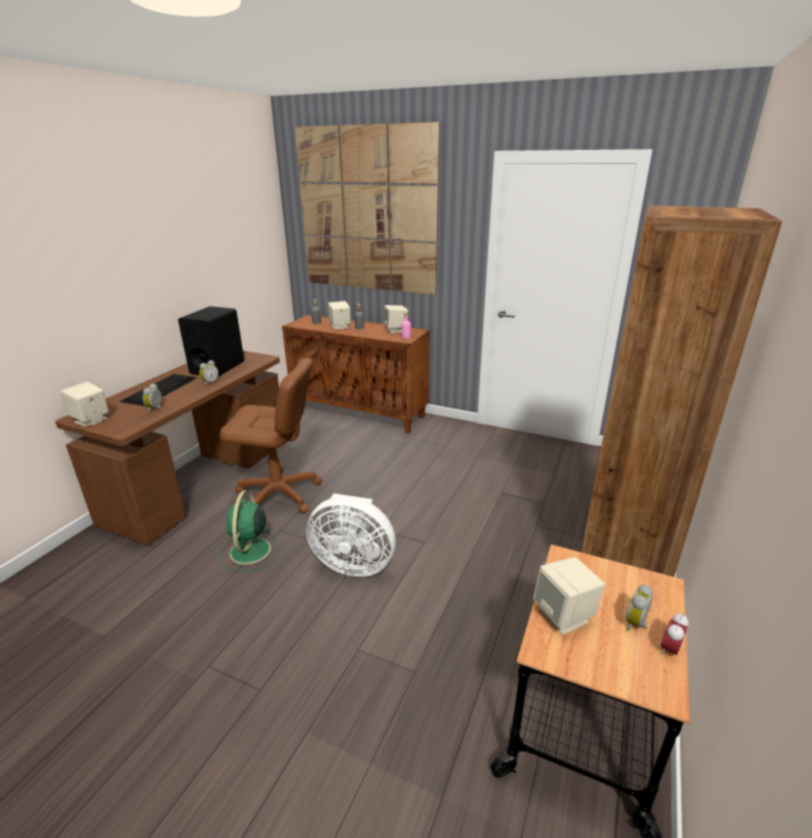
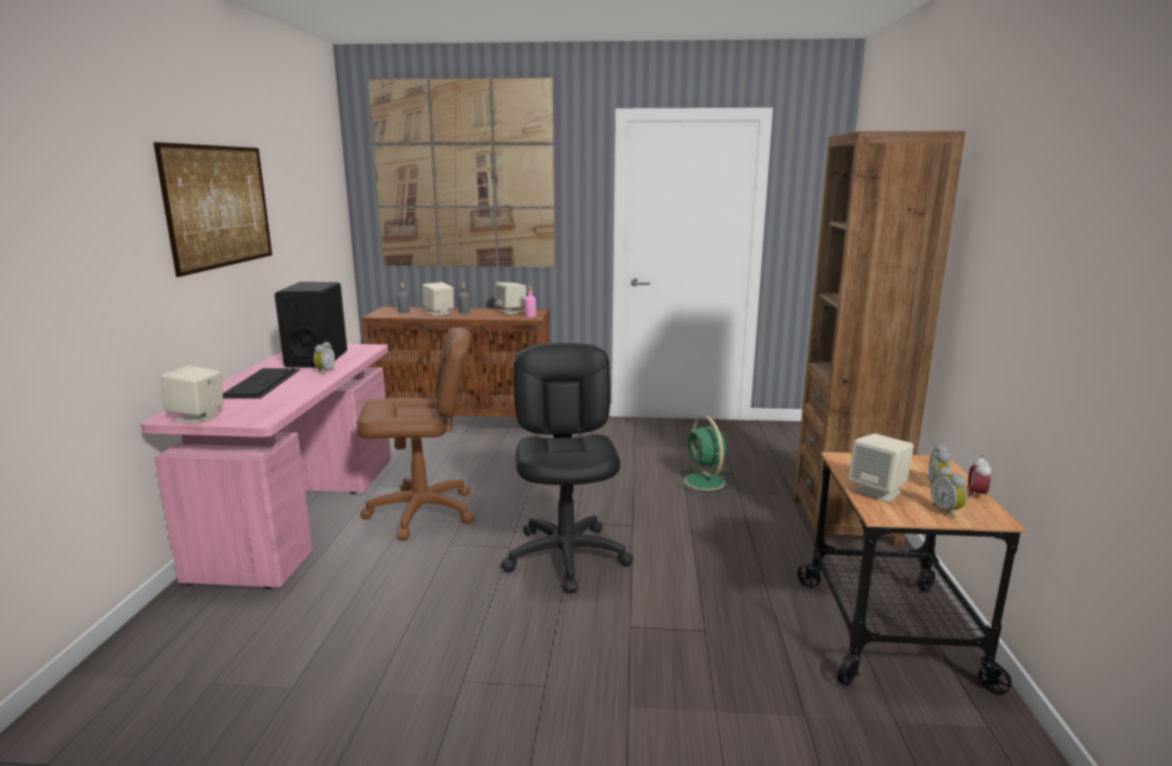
camera: 20 degrees left, 10 degrees down
(135, 251) = (219, 206): none -> picture
(156, 409) = (280, 399): alarm clock -> alarm clock (947, 511)
(202, 480) = (303, 515): brown desk -> pink desk
(250, 552) = (429, 570): green fan -> green fan (705, 482)
(353, 563) = (567, 556): white fan -> black office chair

